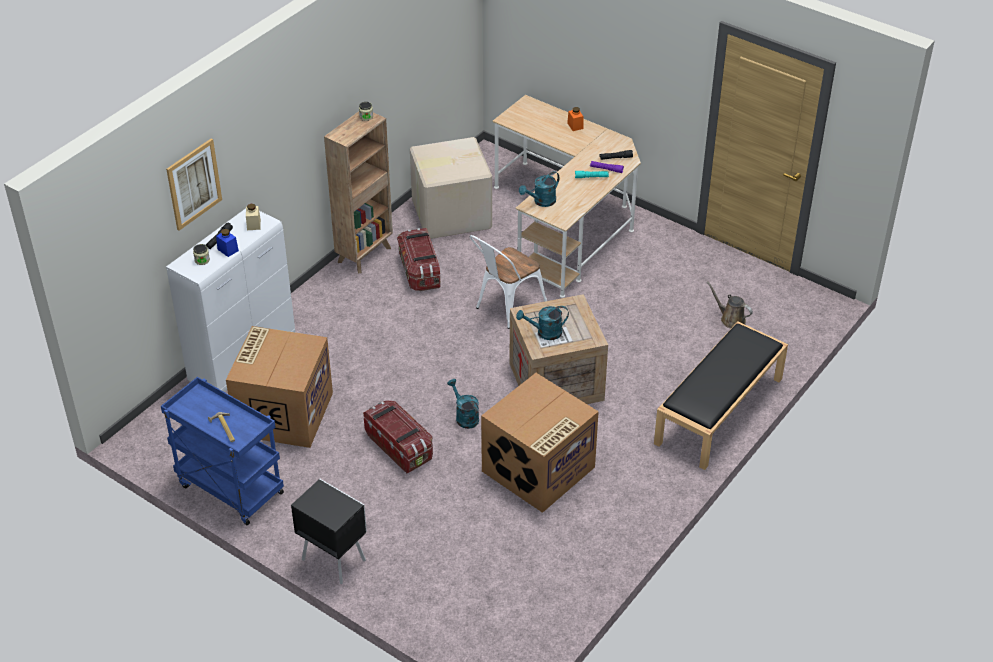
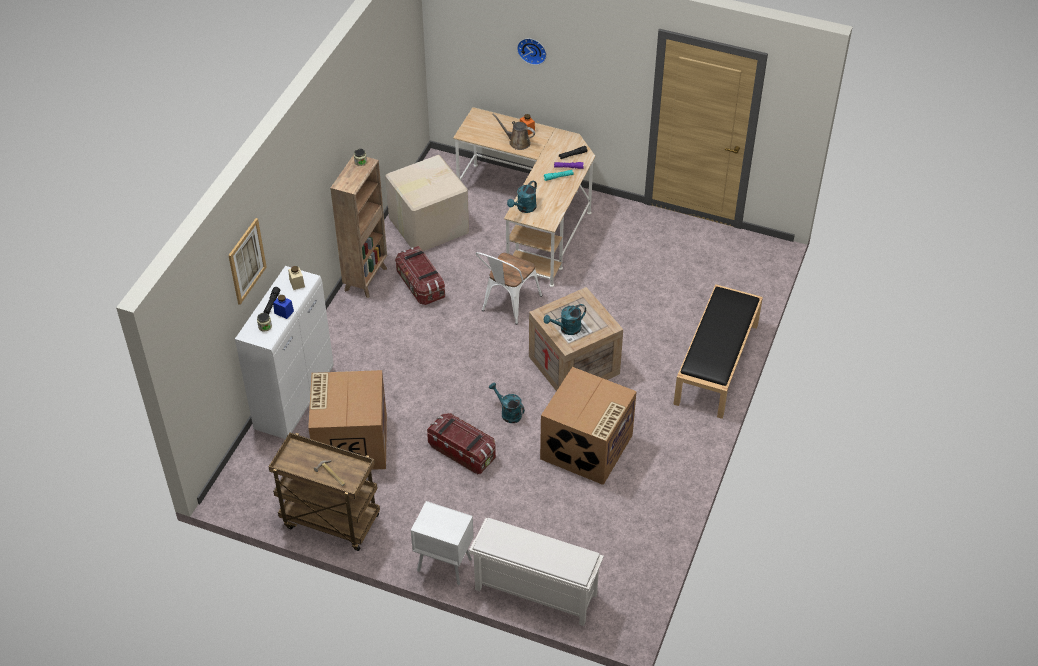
camera: 15 degrees left, 5 degrees up
(229, 489) = (329, 521): blue cart -> brown cart
(333, 559) = (443, 564): black nightstand -> white nightstand
(422, 610) = (534, 592): none -> white shoe rack
(589, 34) = (532, 50): none -> wall clock
(730, 319) = (699, 279): brown watering can -> brown watering can (517, 142)

